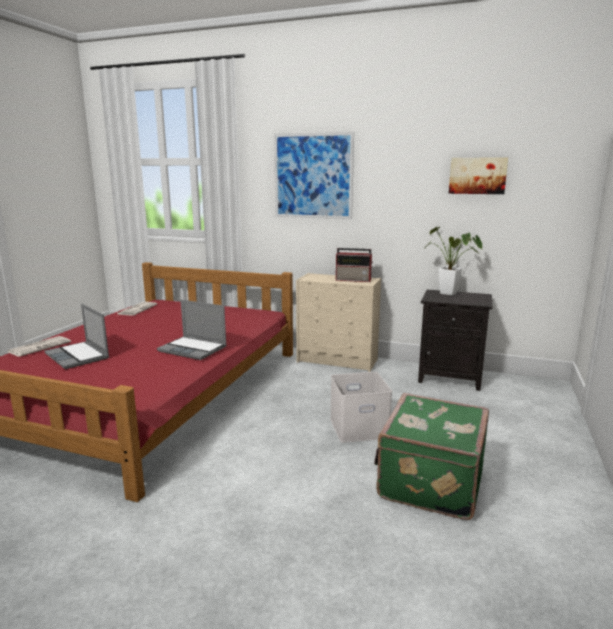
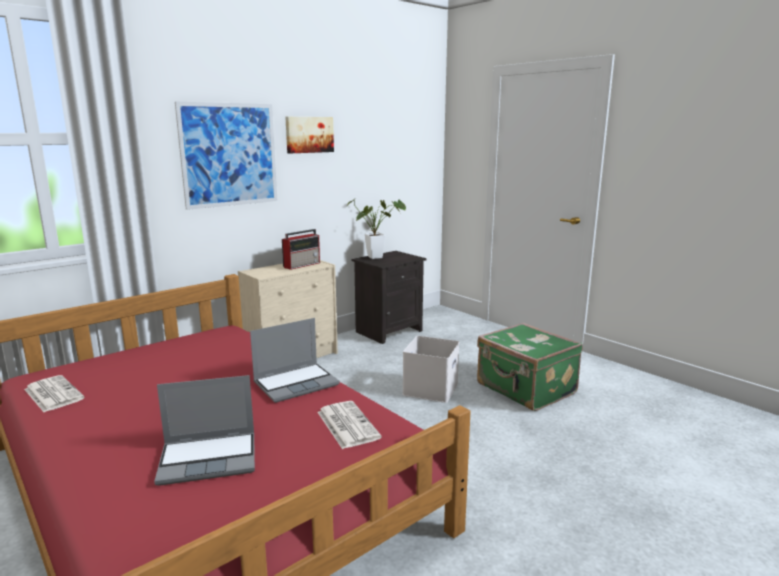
camera: 60 degrees left, 0 degrees up
(40, 347) = (103, 491): newspaper -> newspaper (346, 424)
(477, 175) = (375, 149): picture -> picture (309, 134)

